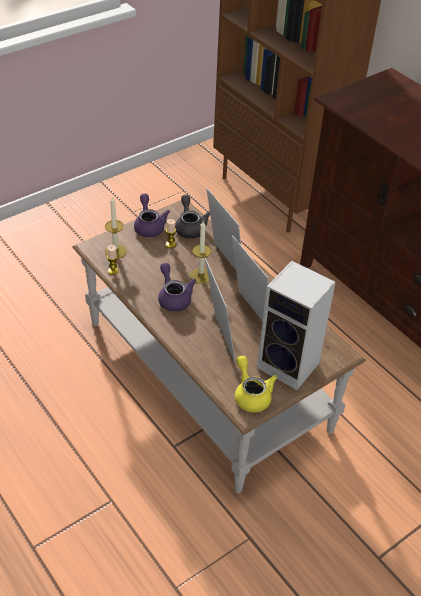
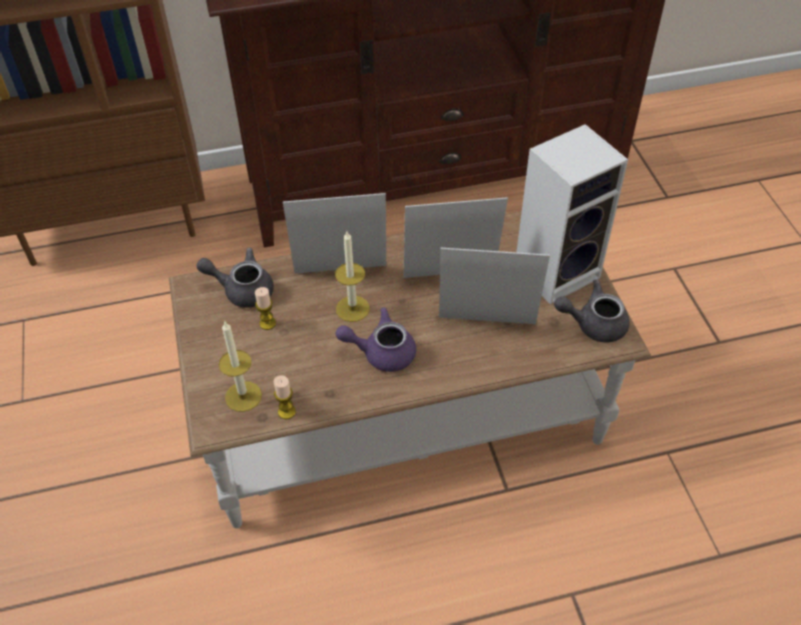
camera: 65 degrees left, 5 degrees up
(149, 226) = (209, 337): purple teapot -> none
(251, 394) = (593, 324): yellow teapot -> grey teapot

